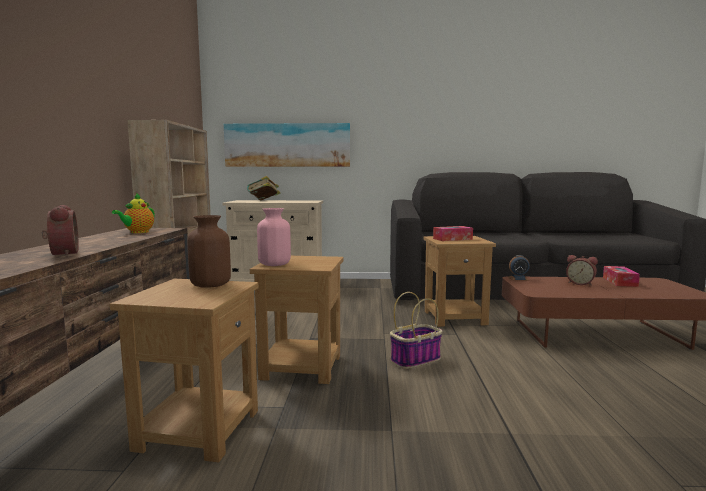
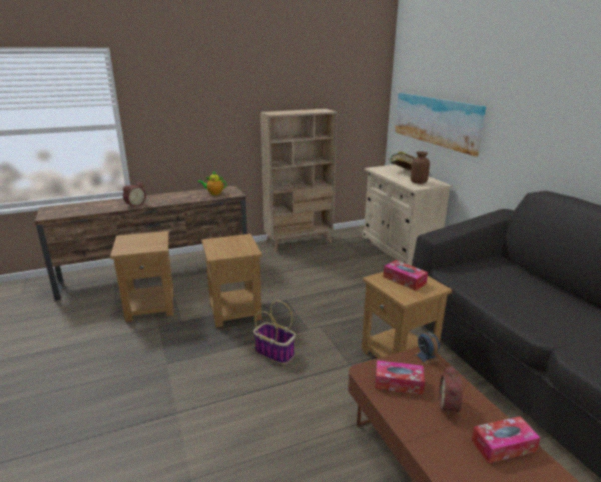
camera: 65 degrees right, 15 degrees up
(210, 285) = (155, 242): brown vase -> brown vase (418, 182)
(274, 264) = (217, 241): pink vase -> none
(552, 288) = (398, 383): none -> tissue box

